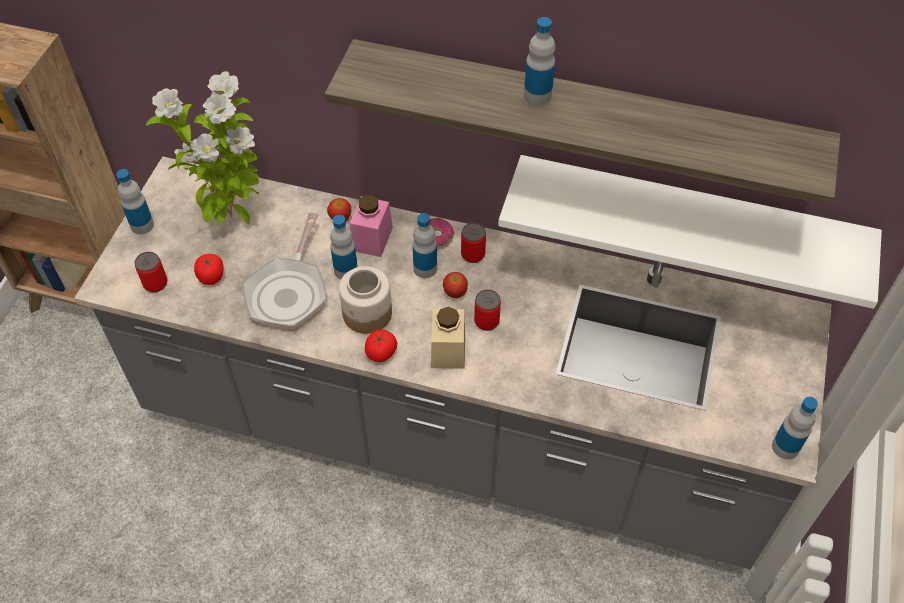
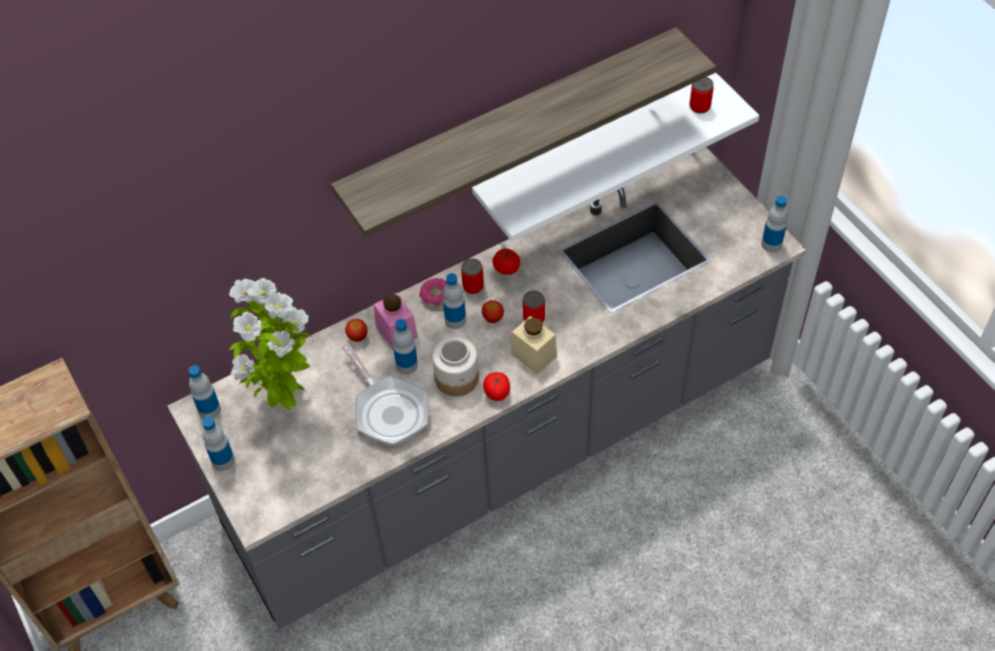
camera: 45 degrees left, 0 degrees up
(155, 283) = (290, 486): can -> can (699, 106)
(211, 277) = (323, 447): tomato -> tomato (506, 268)
(537, 96) = (493, 131): bottle -> bottle (209, 410)

